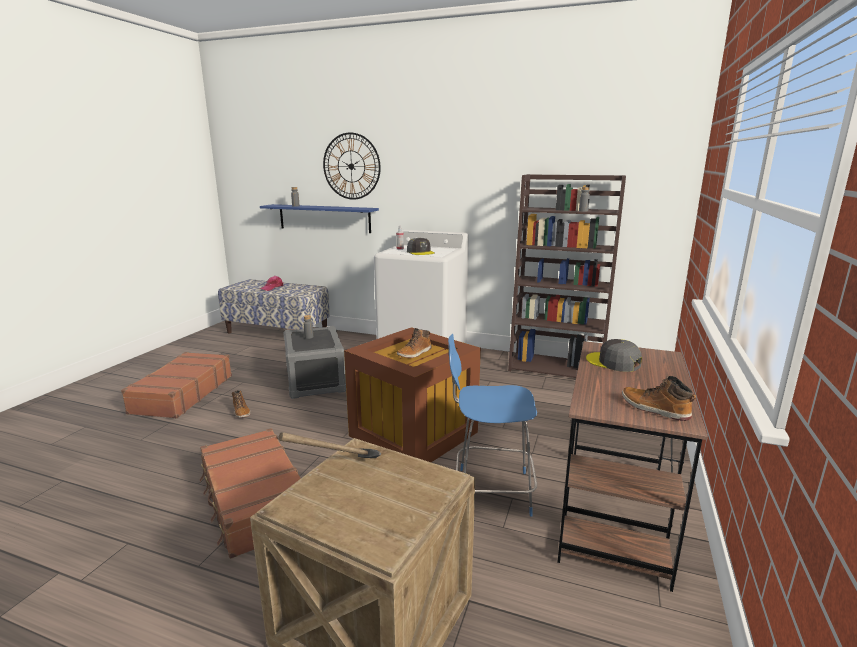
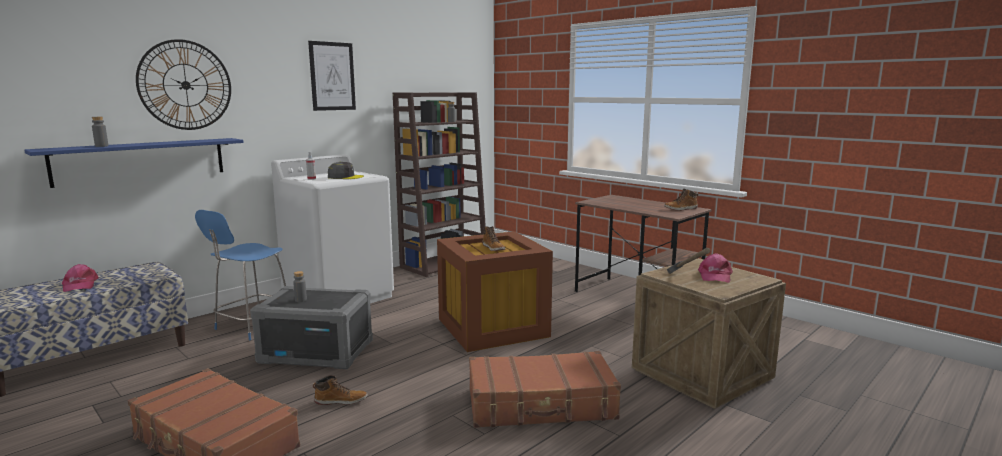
camera: 65 degrees left, 5 degrees down
(373, 496) = (714, 276): none -> pink cap
(466, 158) = (332, 76): none -> picture
(490, 491) = (593, 320): blue stool -> blue stool (252, 326)
(613, 362) = (616, 203): grey cap -> none

